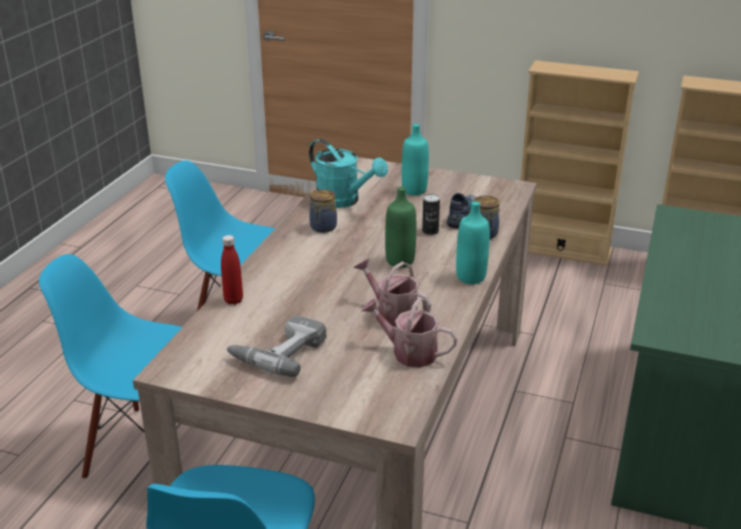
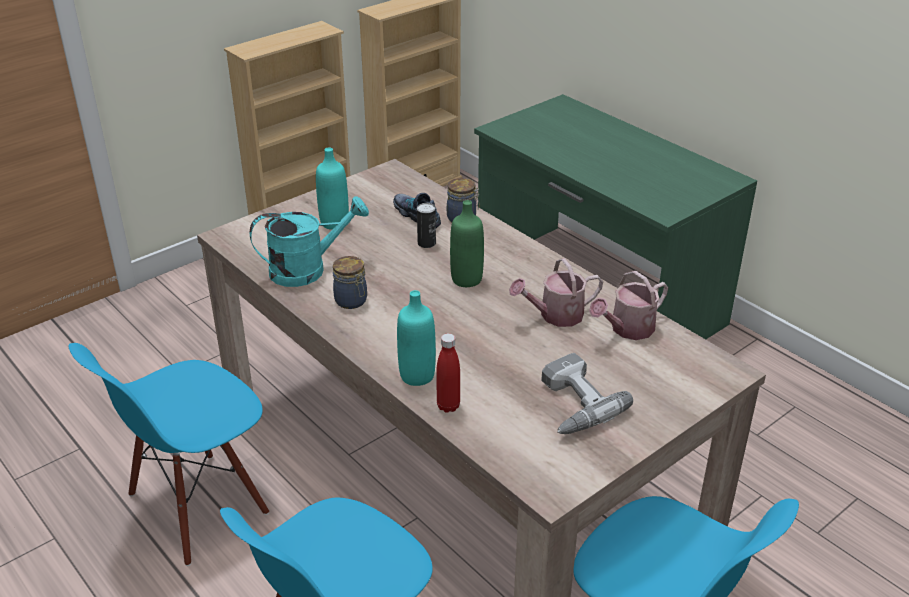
camera: 60 degrees left, 5 degrees up
(471, 277) = (531, 253): turquoise bottle -> turquoise bottle (417, 375)

